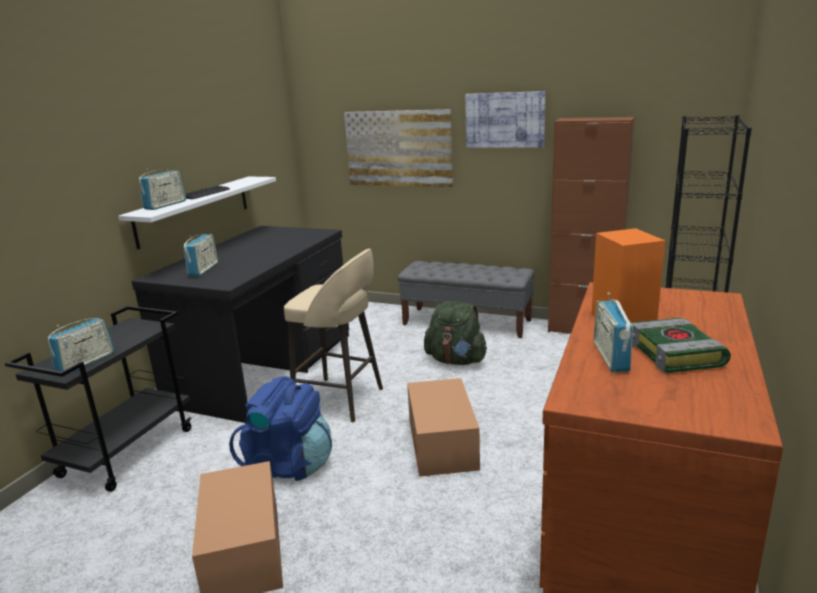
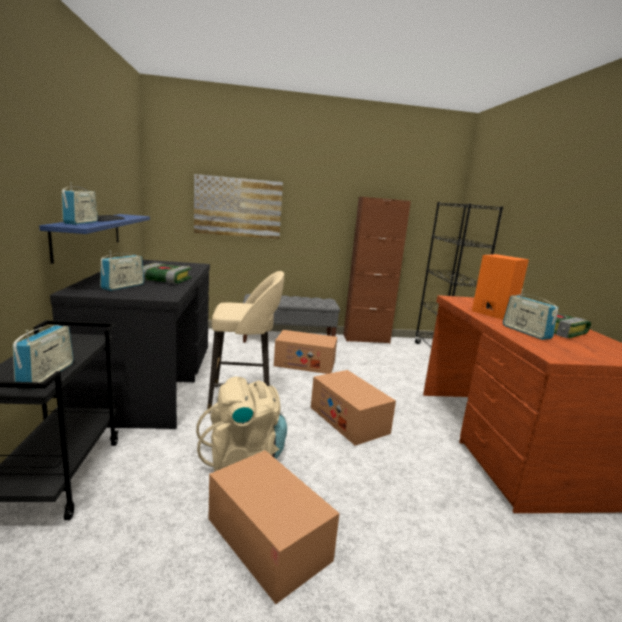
camera: 30 degrees left, 5 degrees down
(194, 210) = (89, 234): white shelf -> blue shelf
(203, 270) = (123, 286): radio -> radio turned 45 degrees clockwise
(254, 259) = (163, 280): none -> book
(289, 464) = (243, 456): blue backpack -> beige backpack
(456, 360) = (305, 363): green backpack -> cardboard box
(505, 120) = (321, 194): picture -> none

